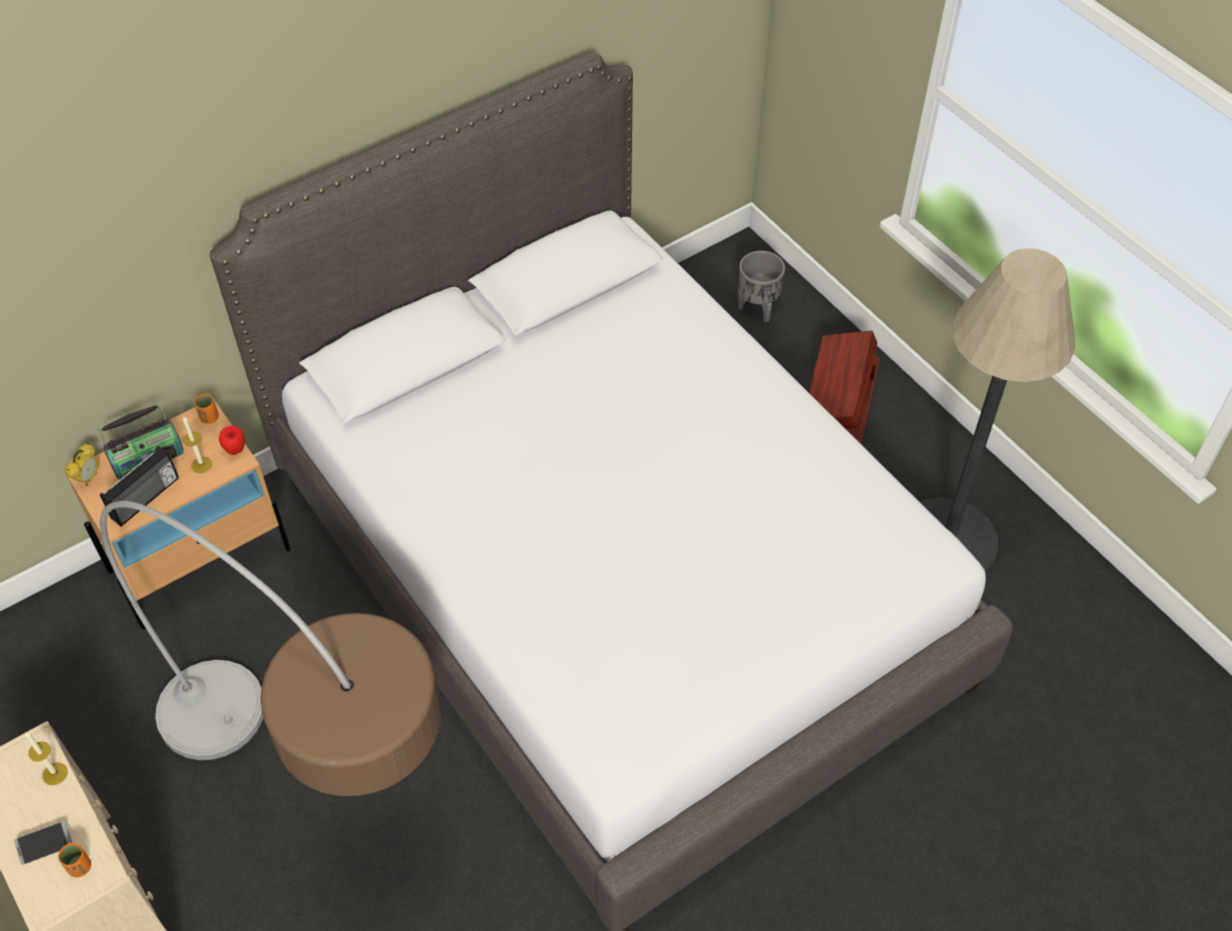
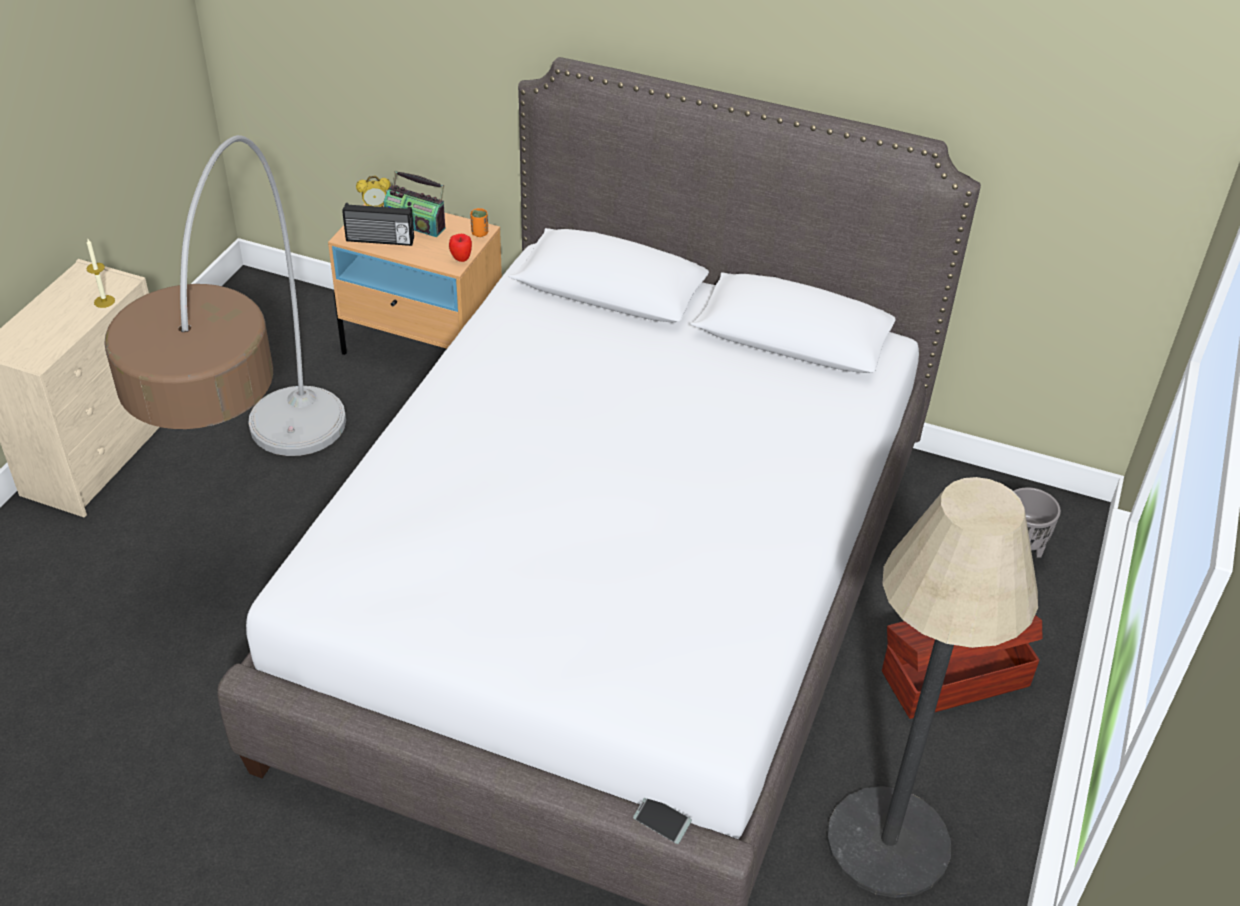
camera: 55 degrees right, 10 degrees down
(45, 845) = (44, 324): phone -> phone (661, 822)
(80, 867) = (36, 348): orange cup -> none
(201, 465) = (433, 250): candle -> none

